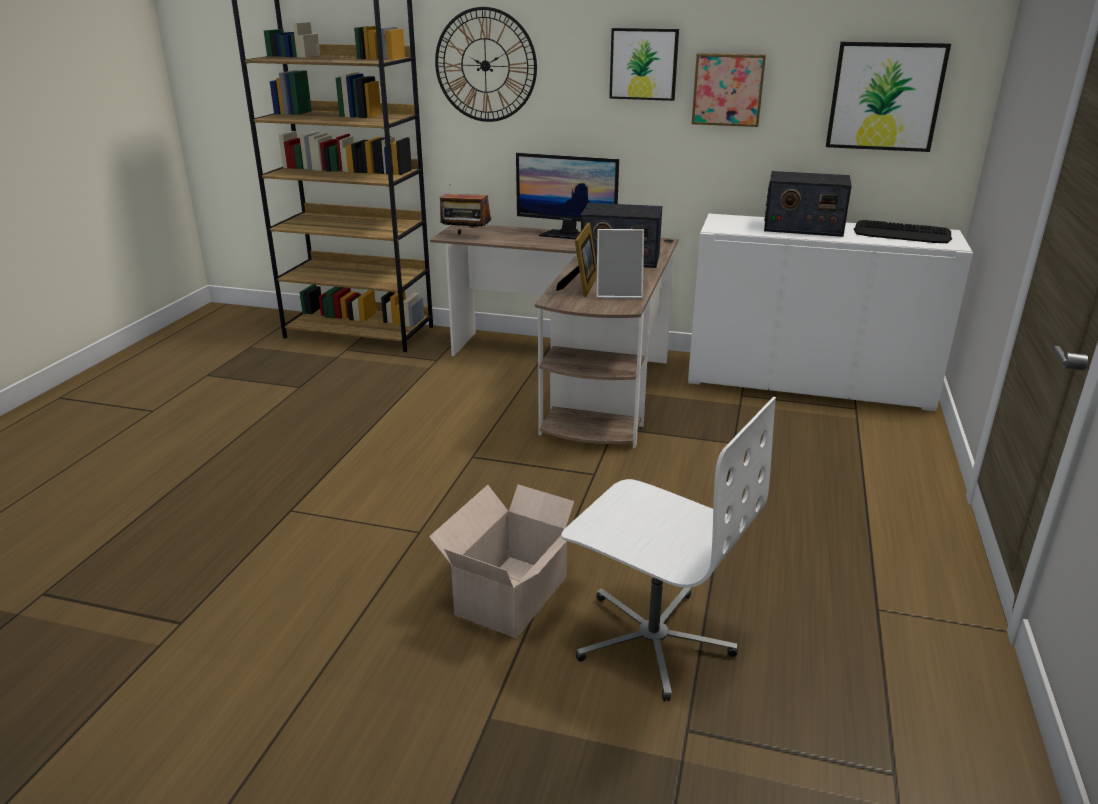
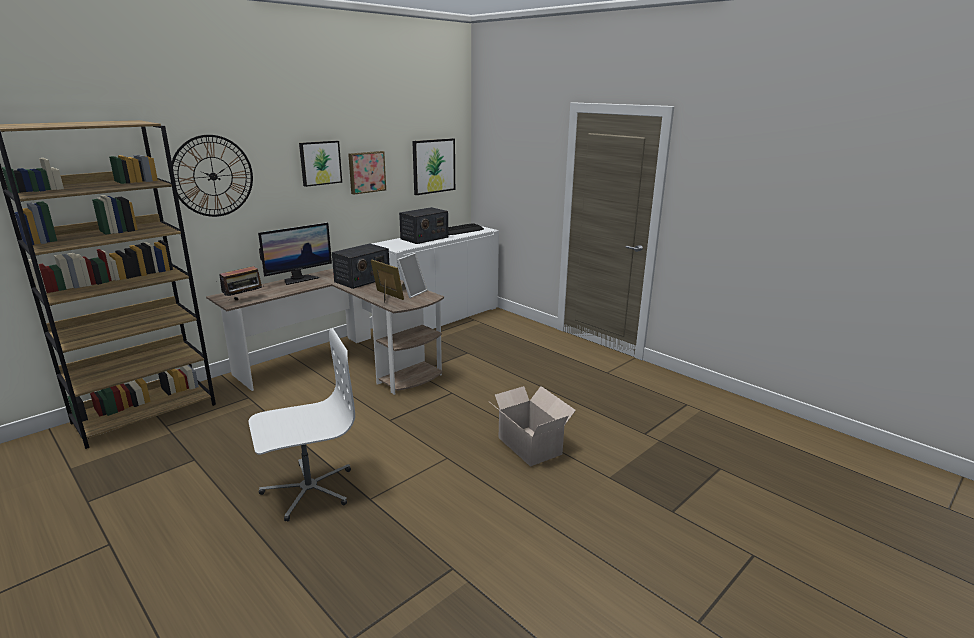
camera: 60 degrees left, 5 degrees down
(652, 639) = (588, 422): white office chair -> white office chair (308, 489)

